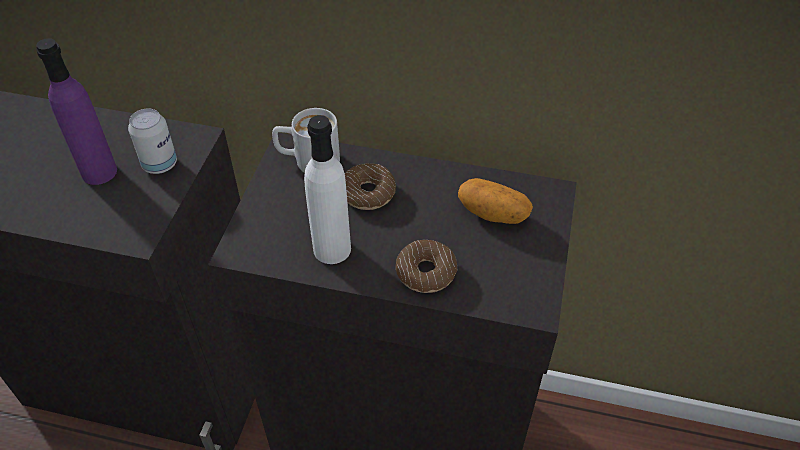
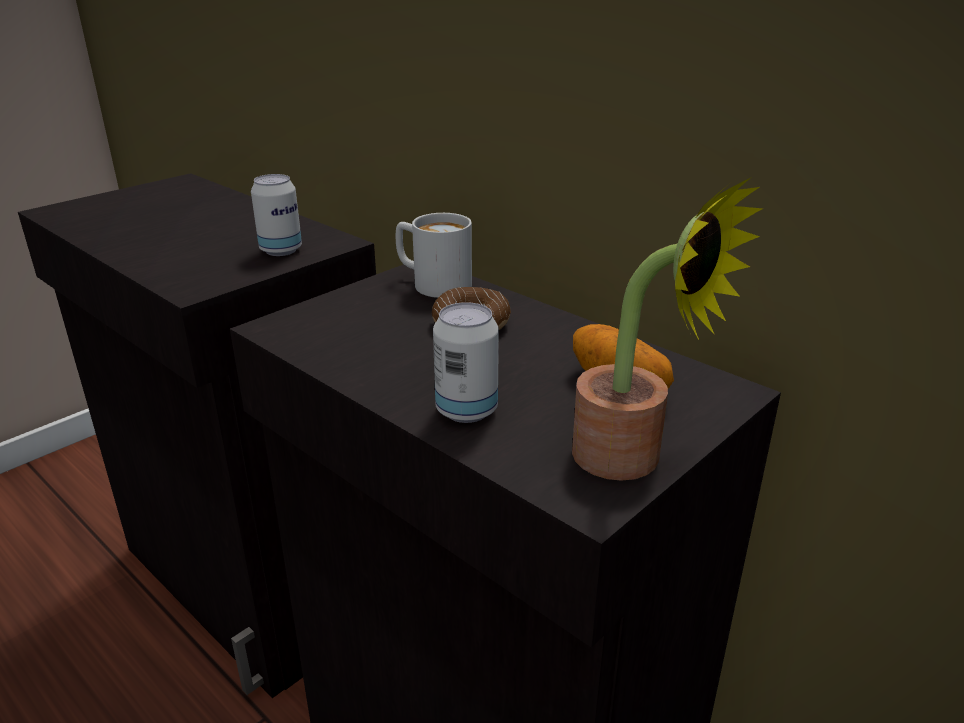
camera: 30 degrees right, 20 degrees down
(99, 172) = (222, 242): purple bottle -> none
(332, 249) = (374, 355): white bottle -> none
(426, 272) = (466, 411): donut -> can
(537, 270) = (632, 460): none -> potted plant

